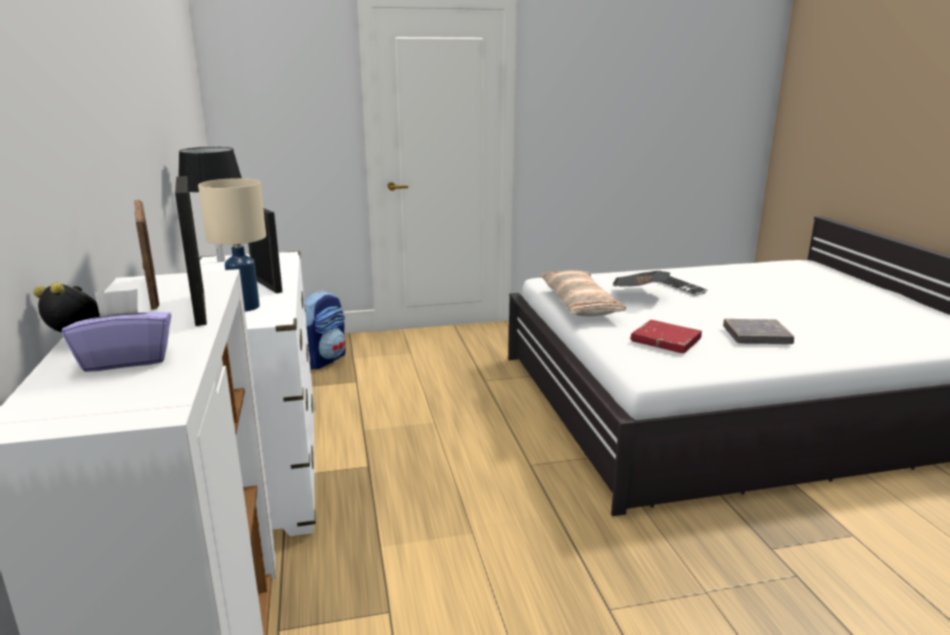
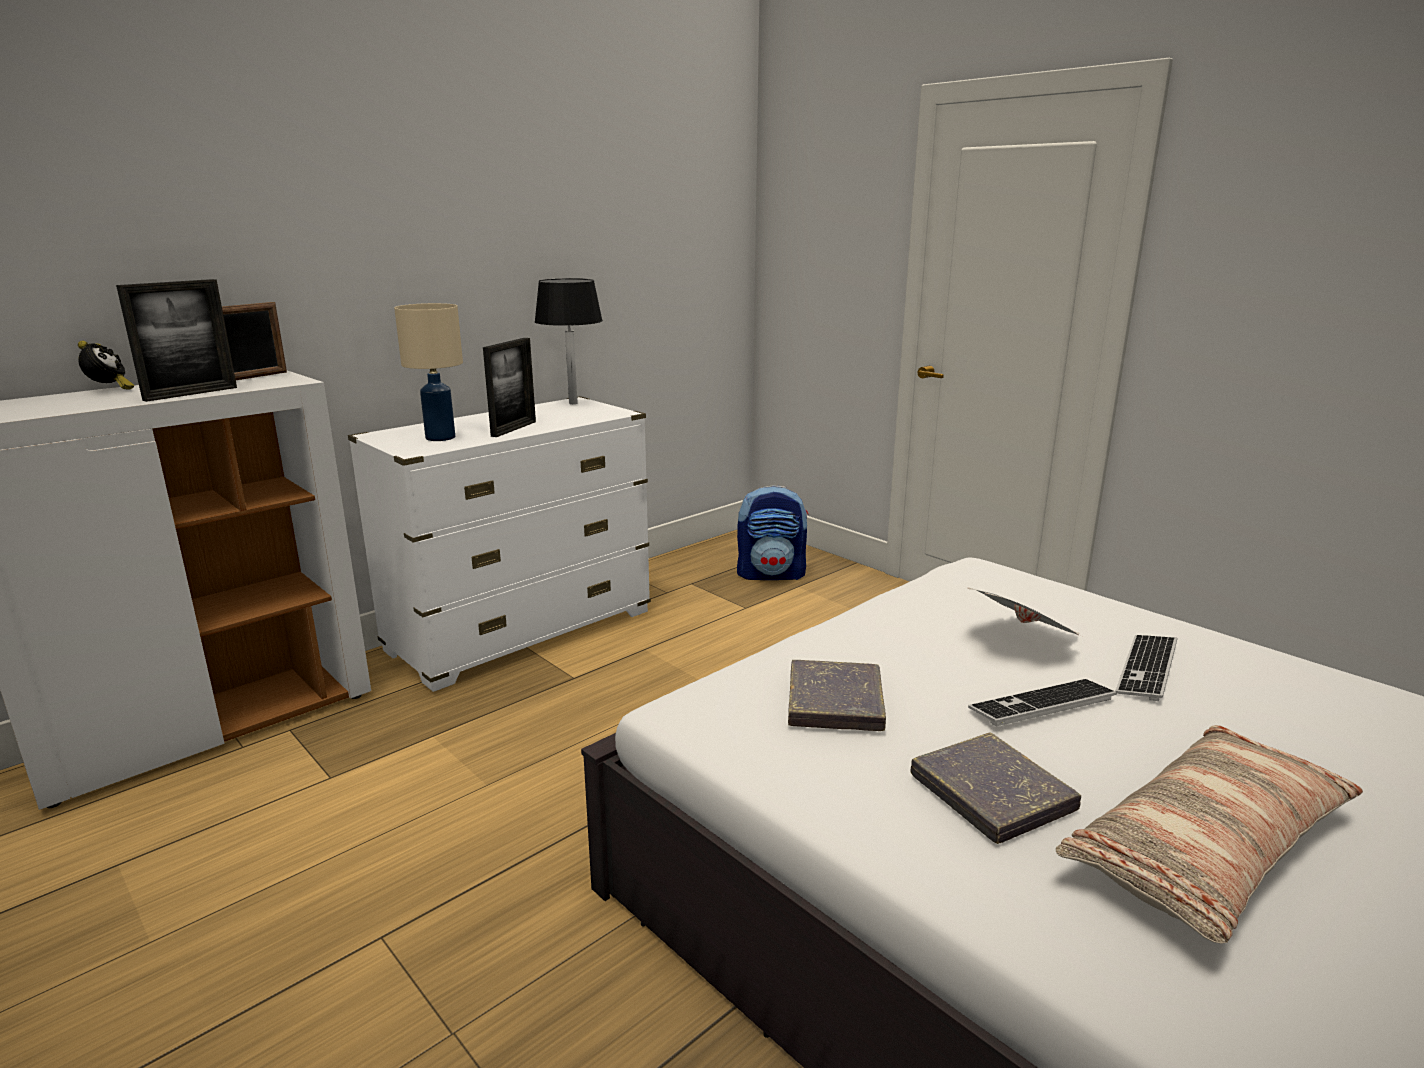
camera: 60 degrees right, 0 degrees up
(127, 359) = (61, 403): purple tissue box -> none
(579, 304) = (904, 609): pillow -> pillow (1209, 850)
(665, 341) = (835, 702): red book -> grey book
(694, 309) = (1042, 704): none -> keyboard

